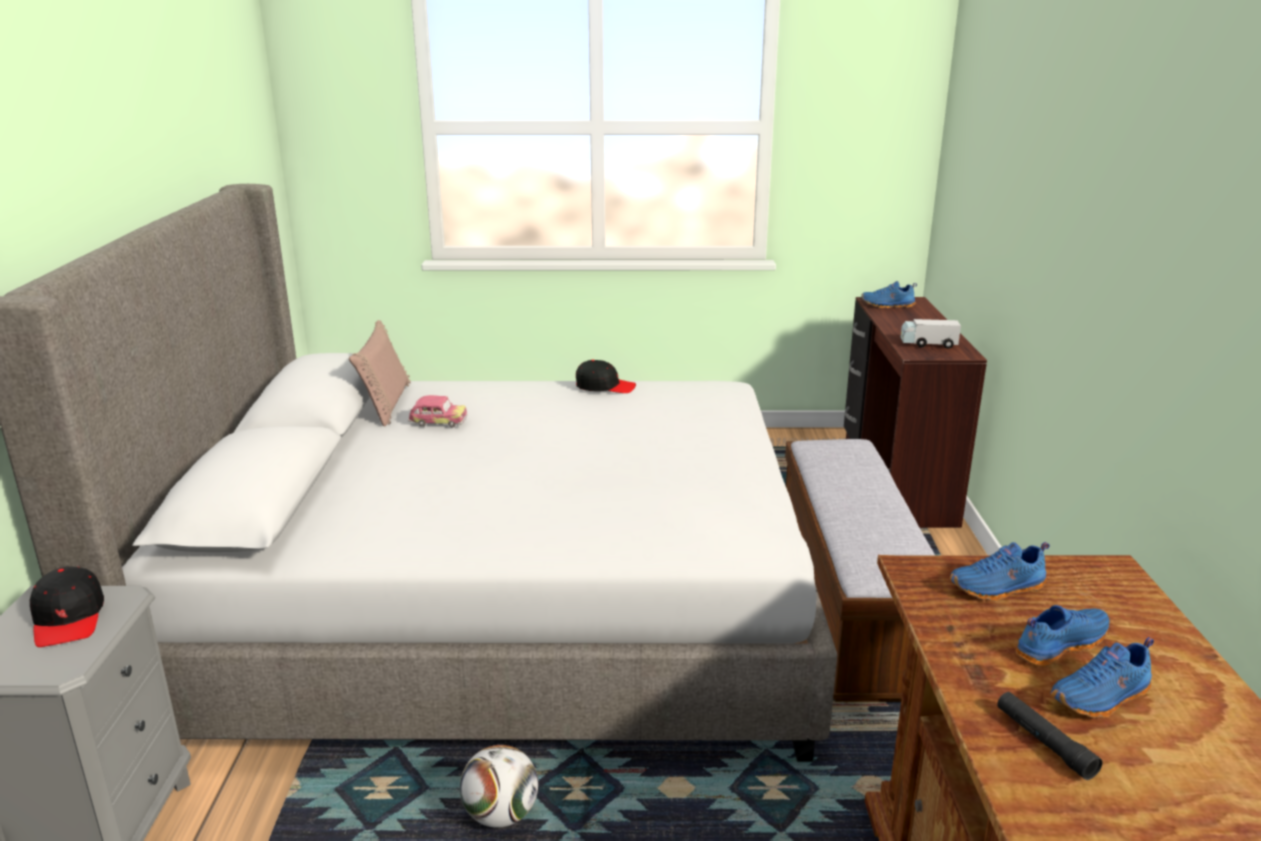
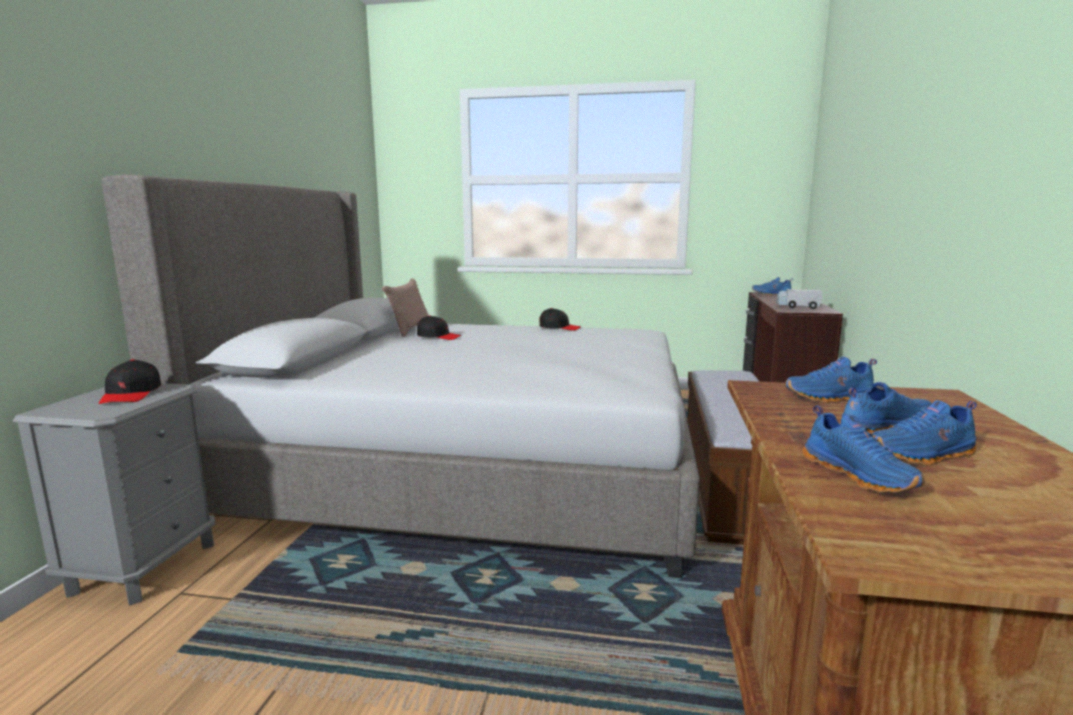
camera: 10 degrees right, 10 degrees down
(438, 422) = (438, 336): toy car -> black cap
(501, 814) = (422, 587): football -> none
(1044, 742) = (859, 475): black flashlight -> blue shoe

